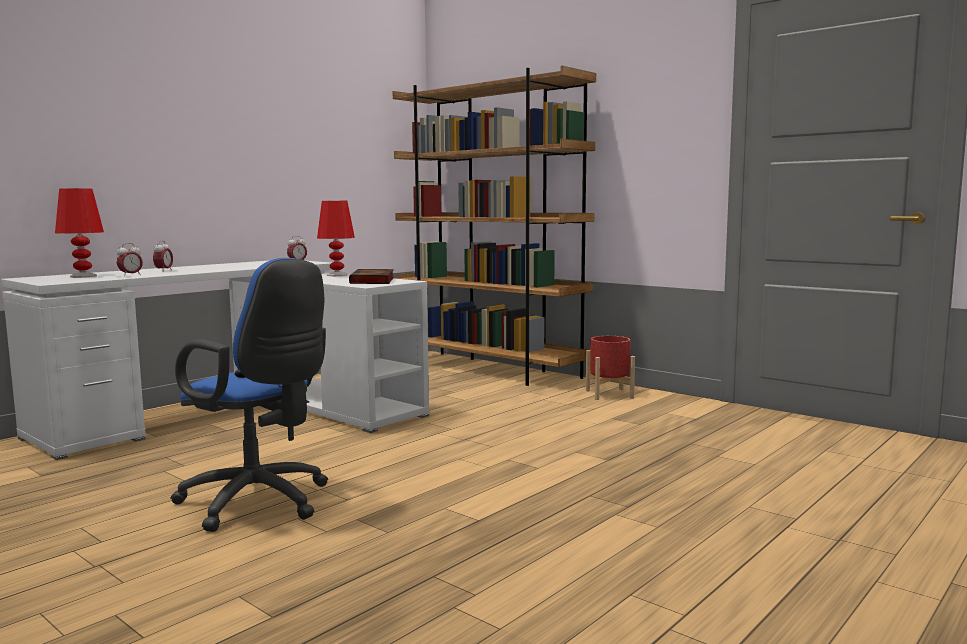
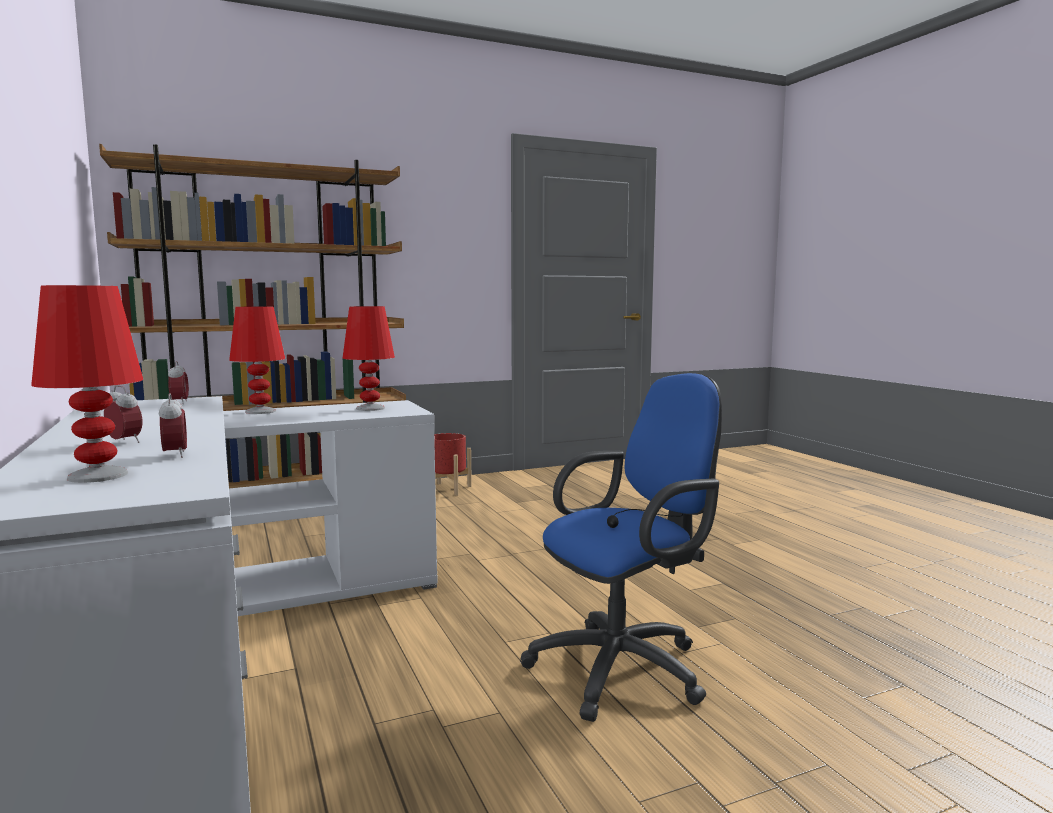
camera: 65 degrees left, 0 degrees up
(373, 281) = (370, 408): book -> red table lamp

